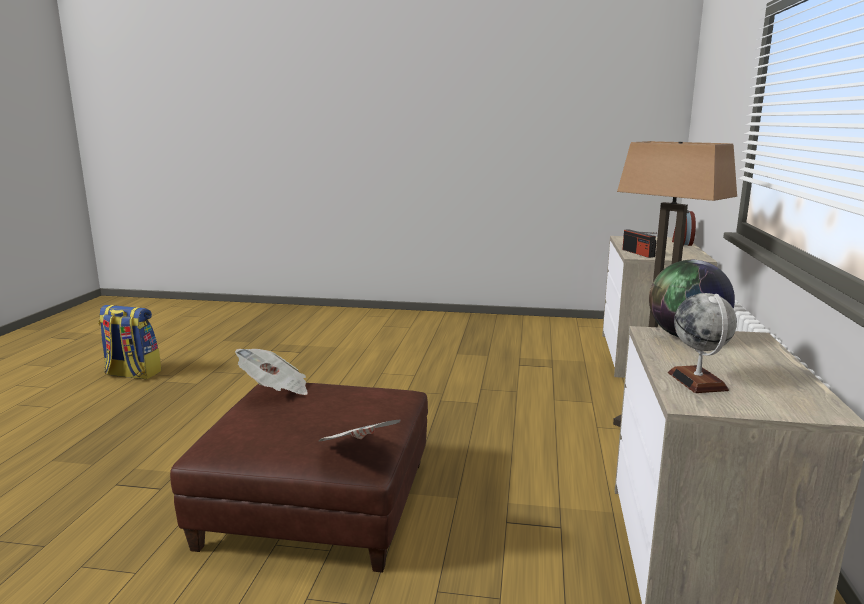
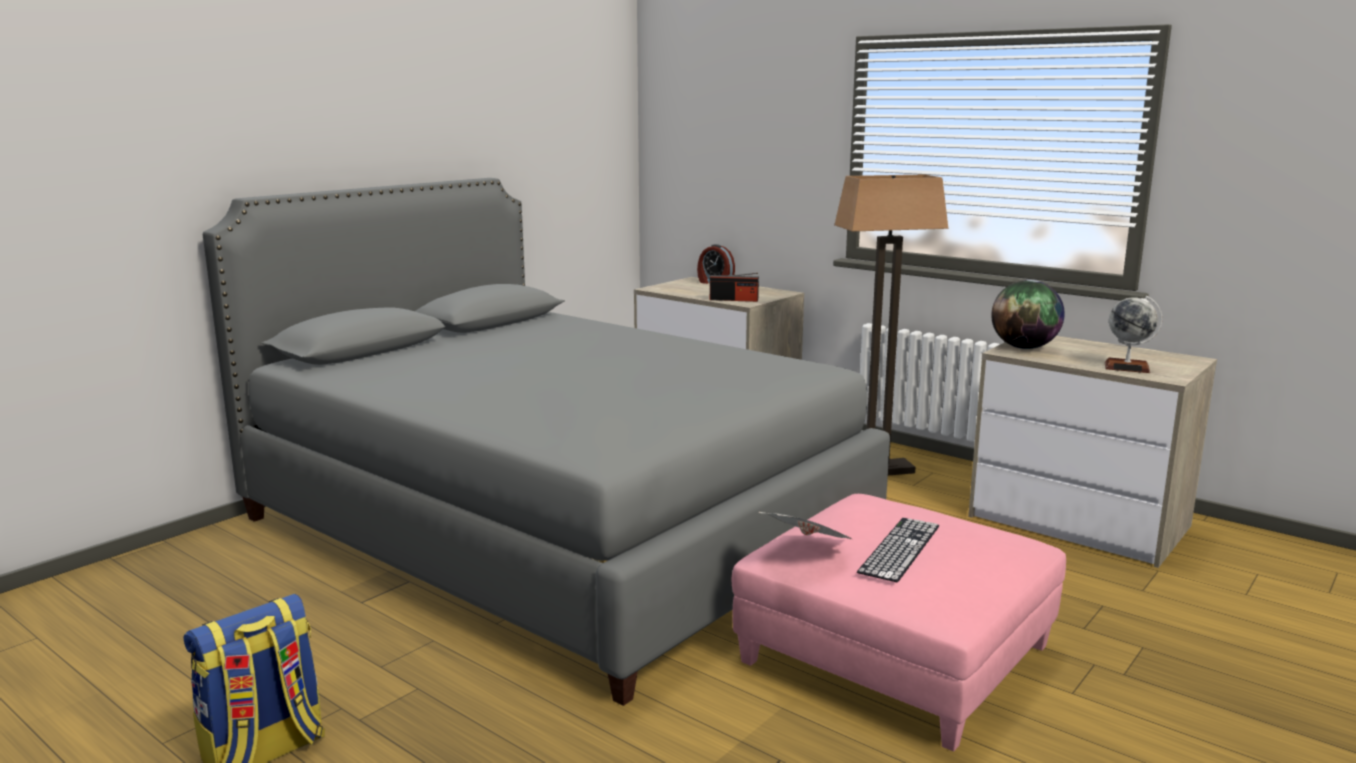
camera: 60 degrees left, 0 degrees up
(299, 414) = (900, 548): none -> keyboard
(319, 502) = (894, 653): brown ottoman -> pink ottoman
(359, 452) = (1013, 538): newspaper -> none
(398, 362) = (555, 527): none -> grey bed

